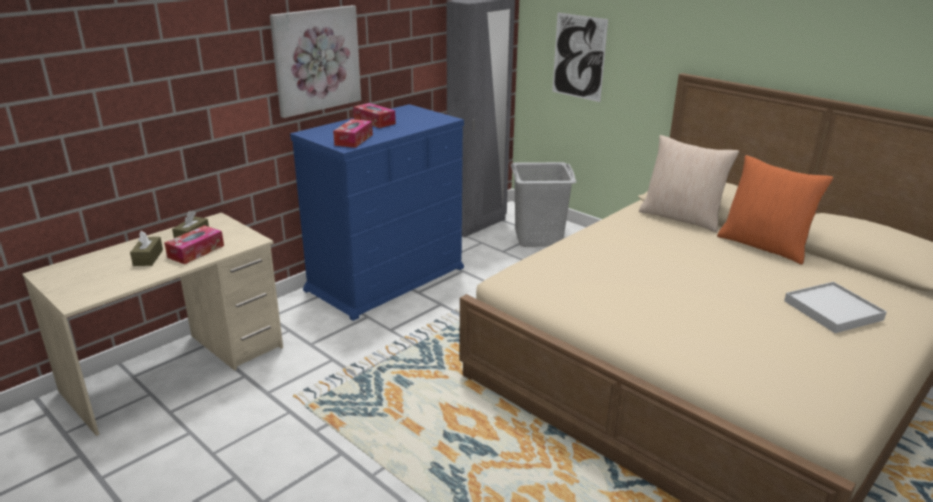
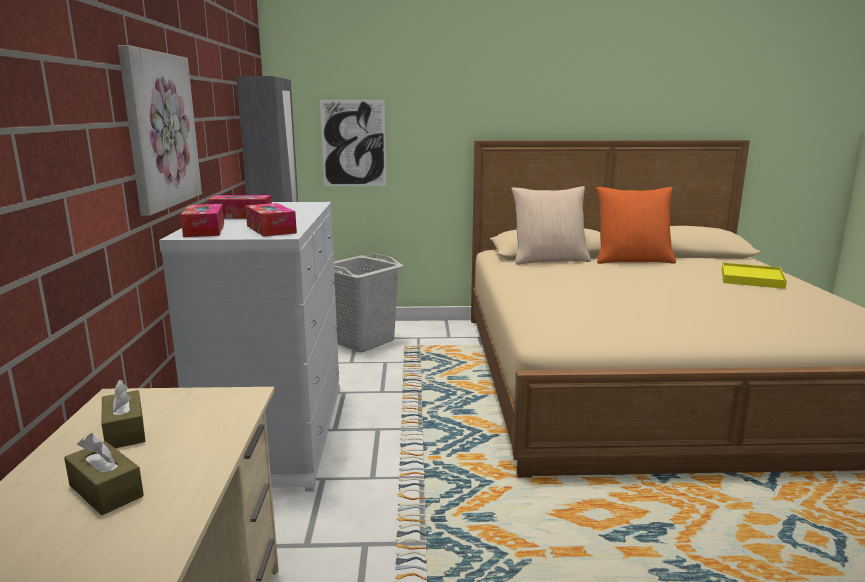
camera: 45 degrees left, 10 degrees down
(196, 251) = (182, 444): tissue box -> tissue box (204, 230)
(386, 278) = (275, 432): blue dresser -> white dresser
(832, 310) = (751, 279): white tray -> yellow tray

